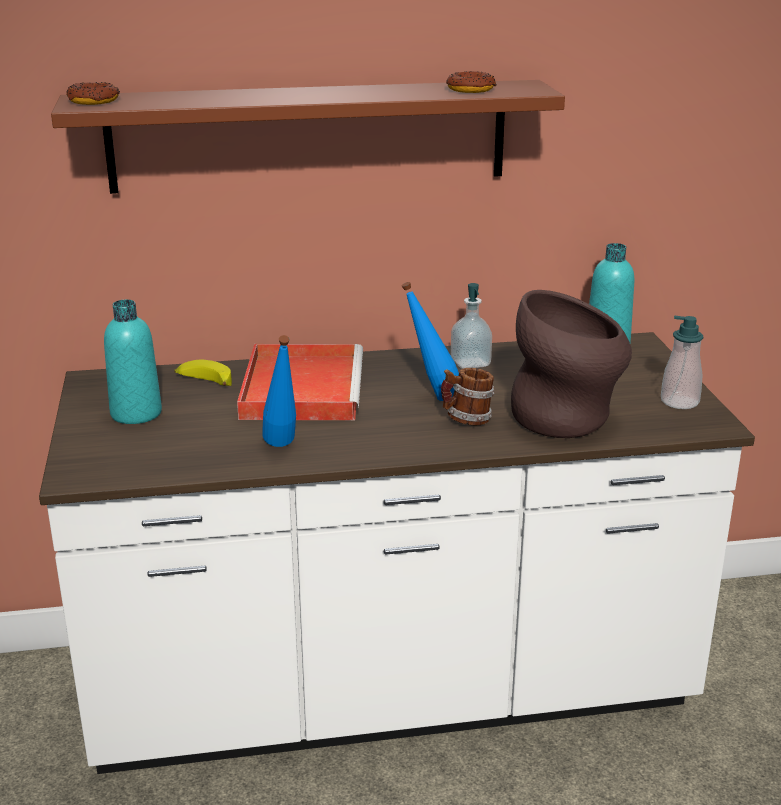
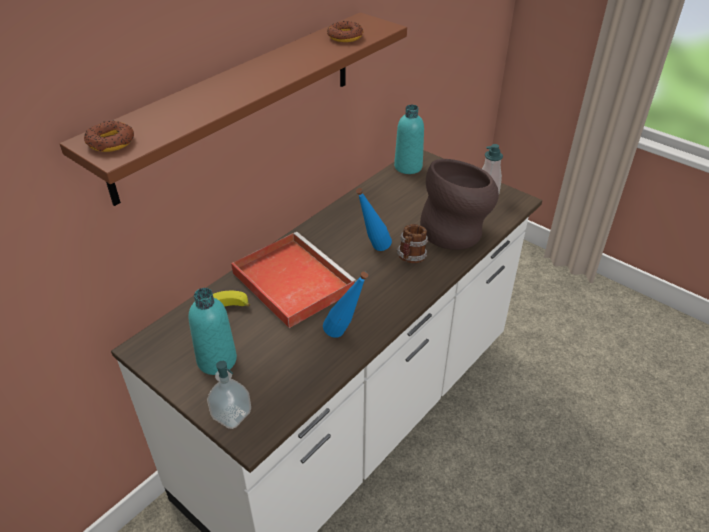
camera: 40 degrees left, 15 degrees up
(470, 363) = (358, 213): soap dispenser -> soap dispenser (231, 414)

